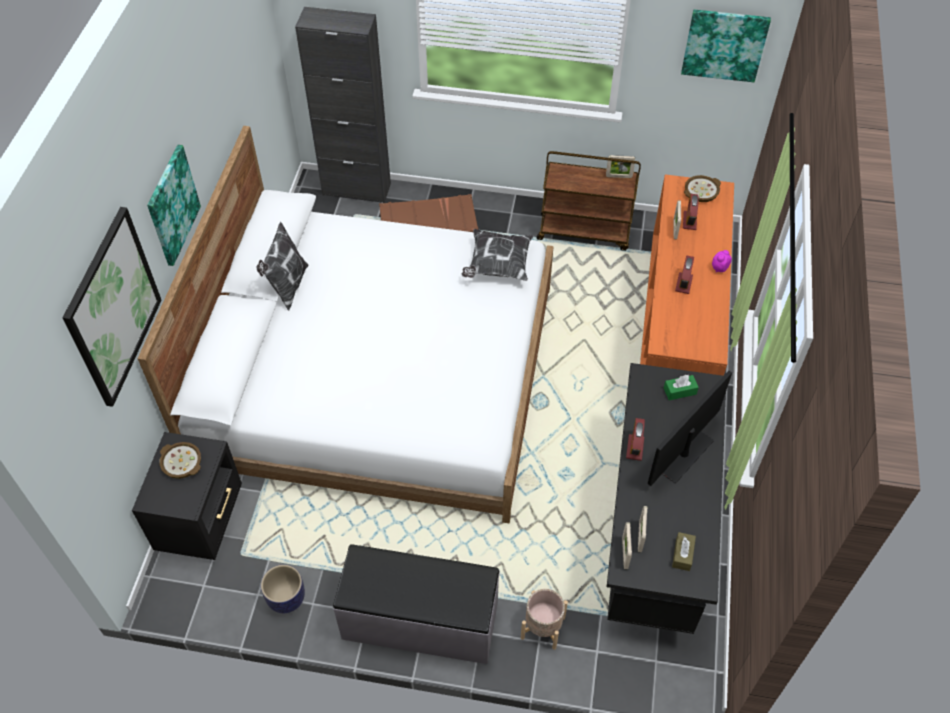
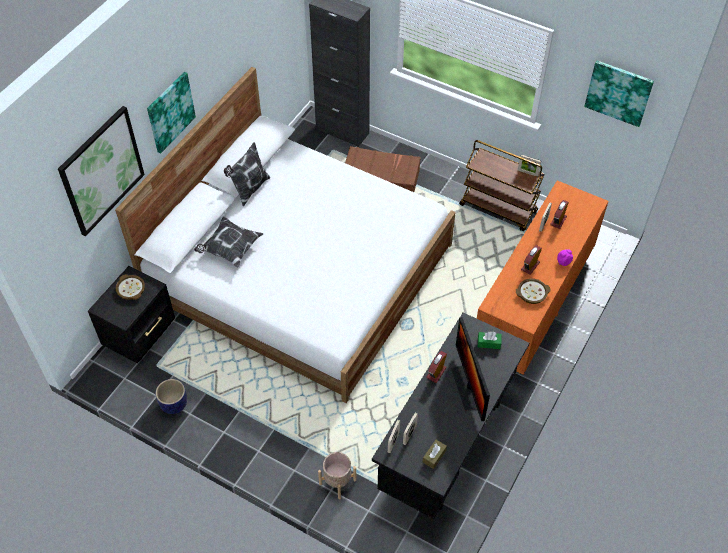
camera: 20 degrees right, 0 degrees up
(420, 622) = (255, 449): grey bench -> none
(497, 265) = (403, 215): pillow -> pillow (230, 249)
(682, 453) = (468, 387): monitor -> monitor turned 75 degrees counterclockwise
(700, 192) = (578, 201): bowl -> bowl (532, 293)

